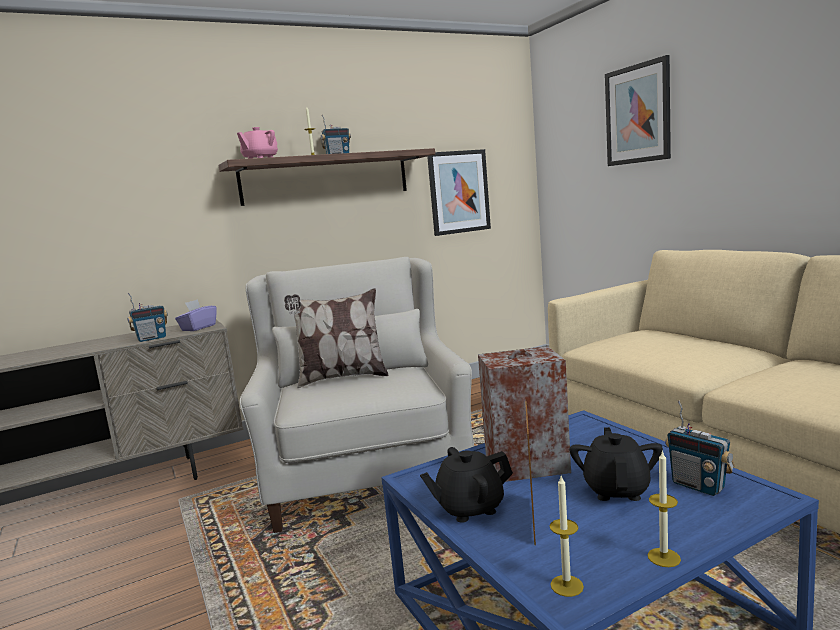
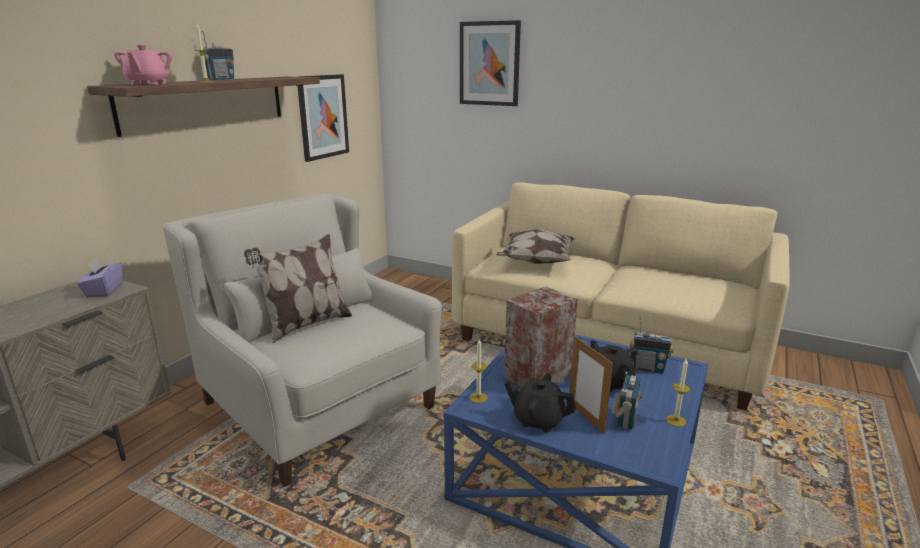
camera: 35 degrees left, 10 degrees up
(152, 339) = (59, 314): radio -> radio (625, 420)
(469, 508) = (538, 420): black teapot -> black teapot turned 75 degrees clockwise
(566, 585) = (647, 454): candle -> candle (478, 397)
(652, 345) = (535, 262): none -> pillow

